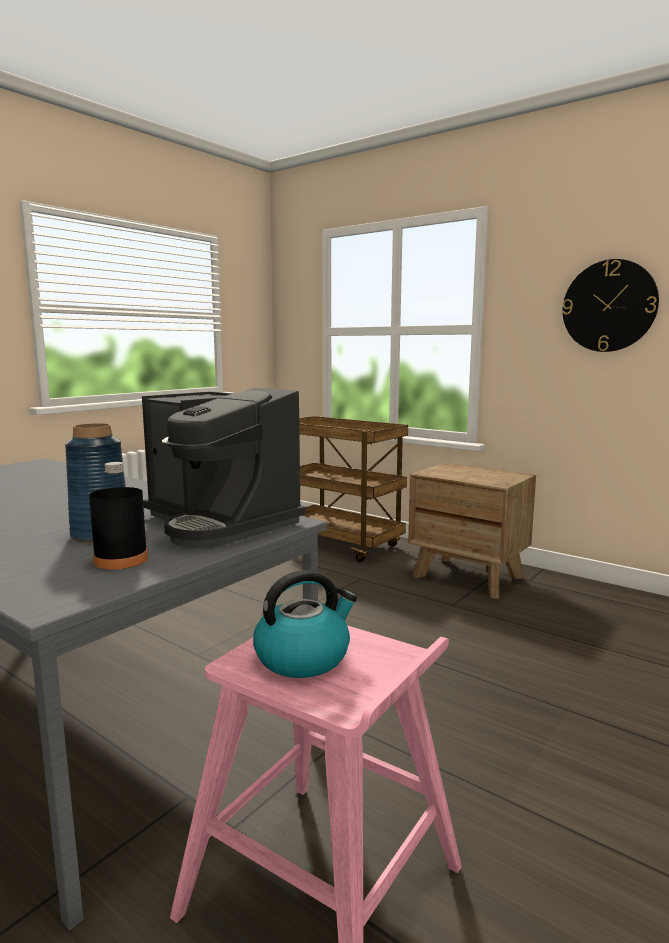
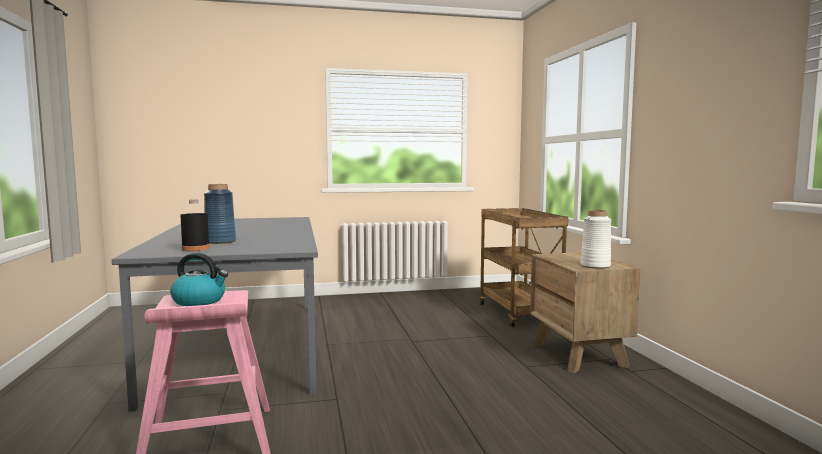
camera: 40 degrees right, 5 degrees down
(221, 522) = (274, 245): coffee machine -> none
(502, 479) = (595, 266): none -> white vase
(609, 306) = (714, 103): wall clock -> none

